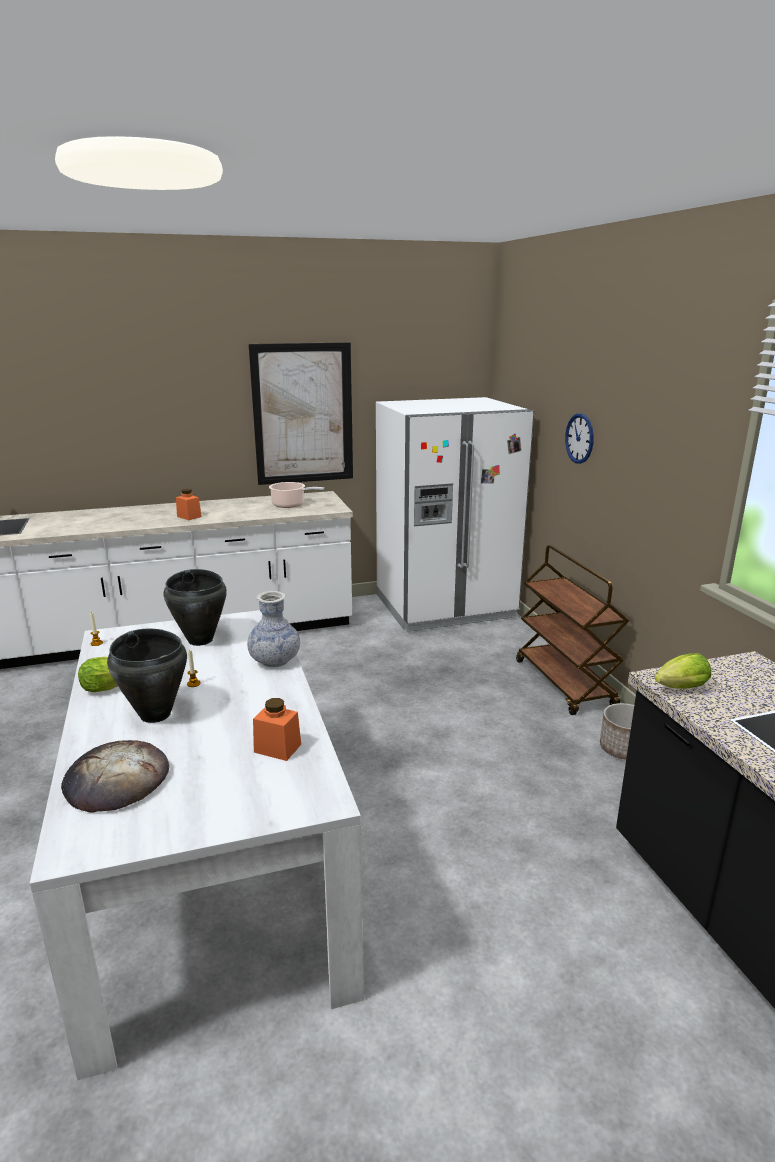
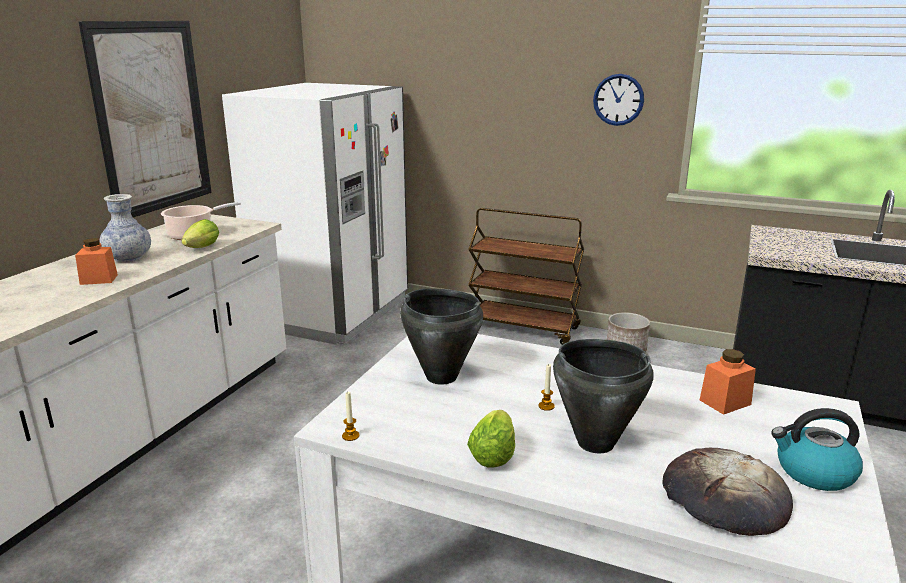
camera: 50 degrees left, 0 degrees up
(188, 813) = (813, 472): none -> kettle
(275, 660) = (545, 357): vase -> vase (128, 258)
(579, 438) = (477, 104): wall clock -> wall clock (618, 99)
(678, 689) = (785, 254): lettuce -> lettuce (200, 248)

